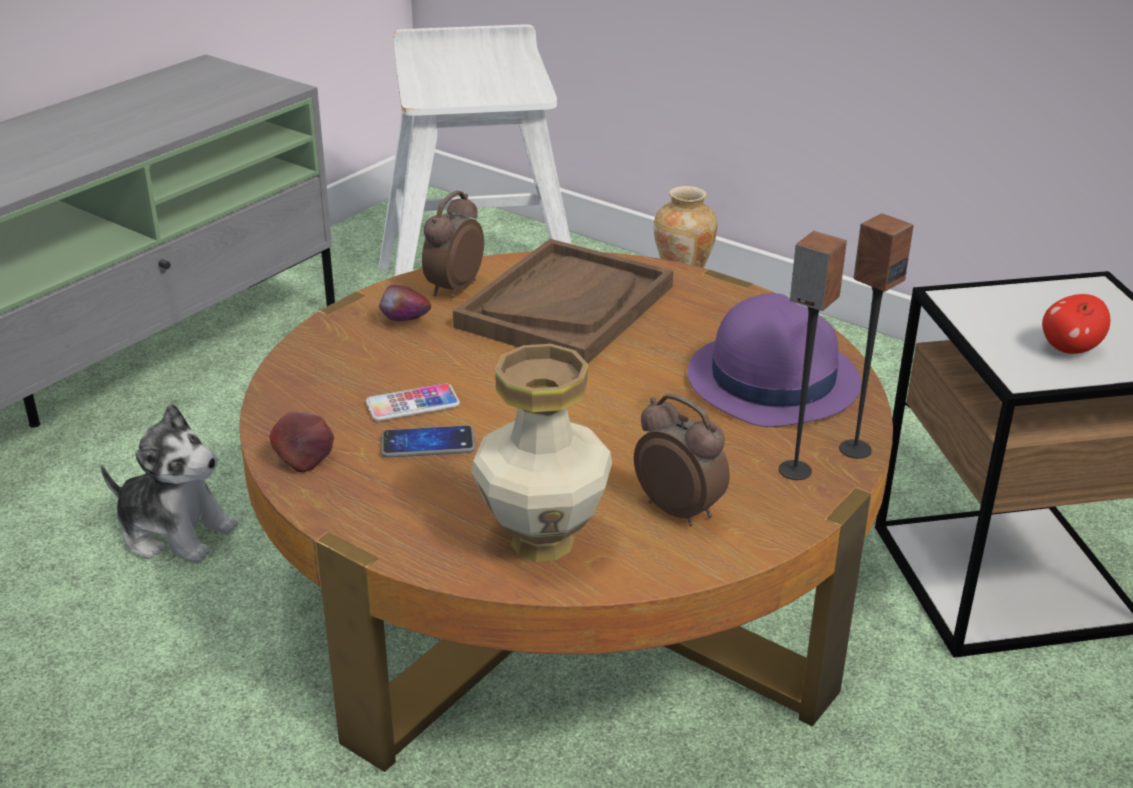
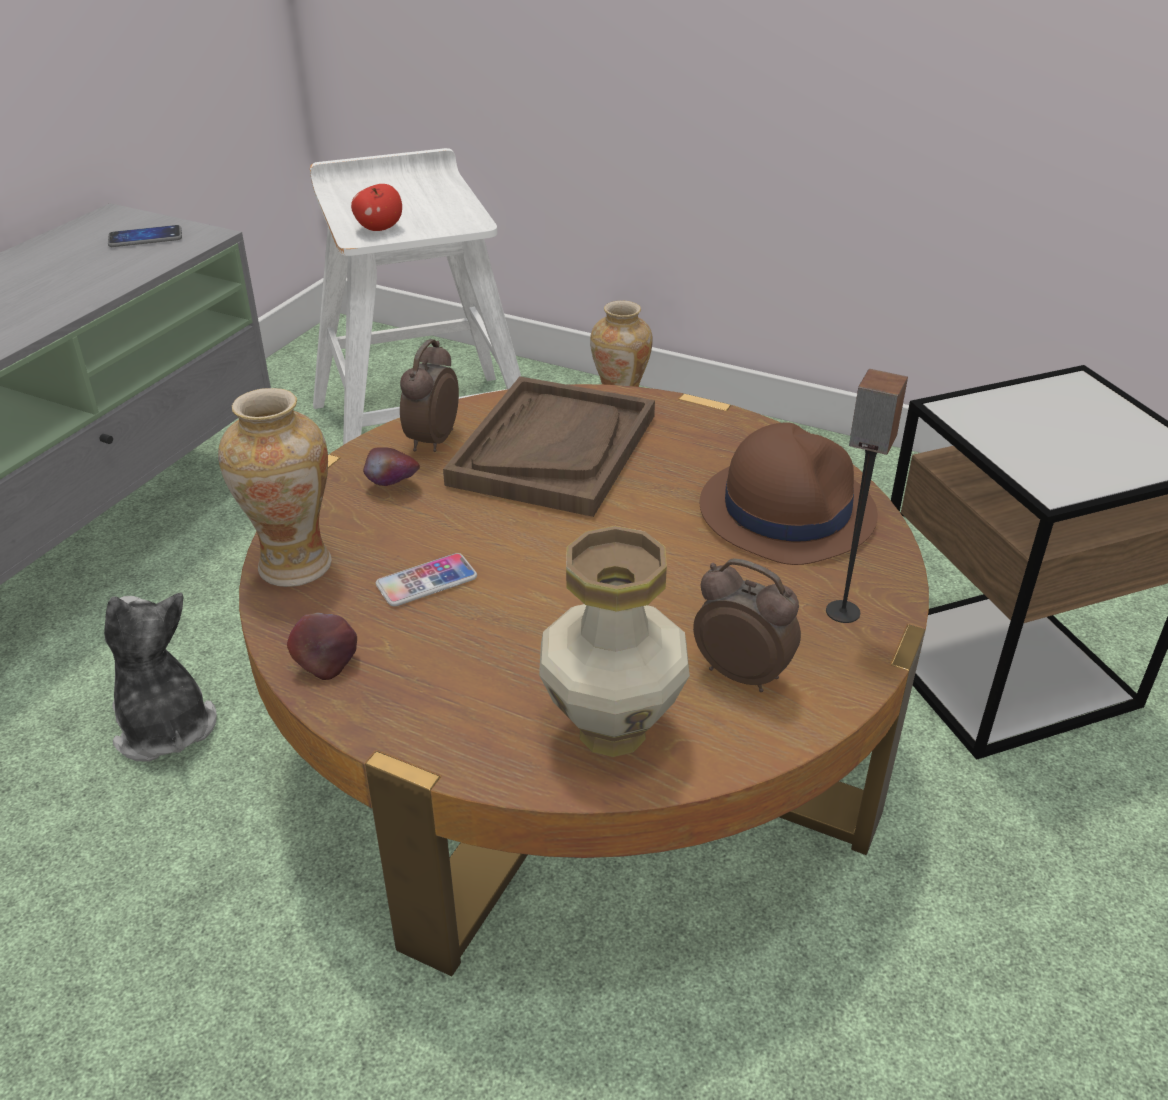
camera: 10 degrees left, 5 degrees up
(175, 532) = (164, 726): plush toy -> plush toy turned 135 degrees counterclockwise
(299, 378) = (294, 564): none -> vase
(428, 443) = (456, 627): phone -> phone (145, 238)
(772, 379) = (786, 510): purple hat -> brown hat
(854, 449) = (892, 580): speaker -> none
(1069, 348) = (1083, 453): apple -> apple (379, 228)

